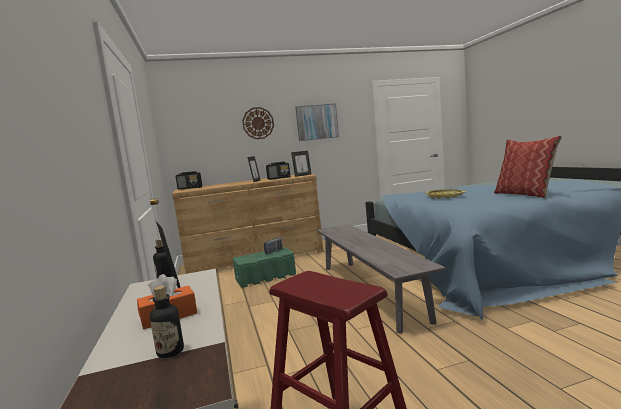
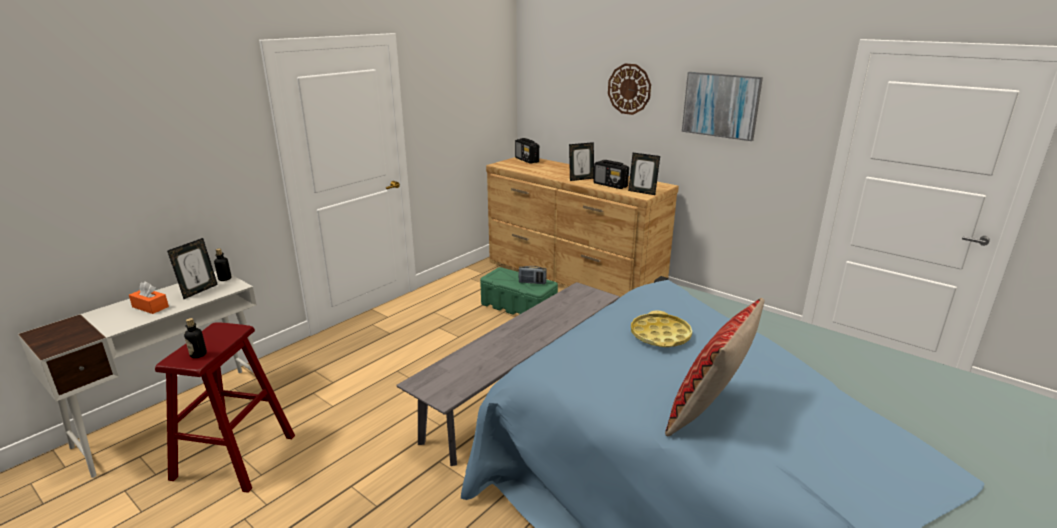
camera: 55 degrees right, 15 degrees up
(170, 352) = (97, 326): bottle -> bottle (198, 354)

